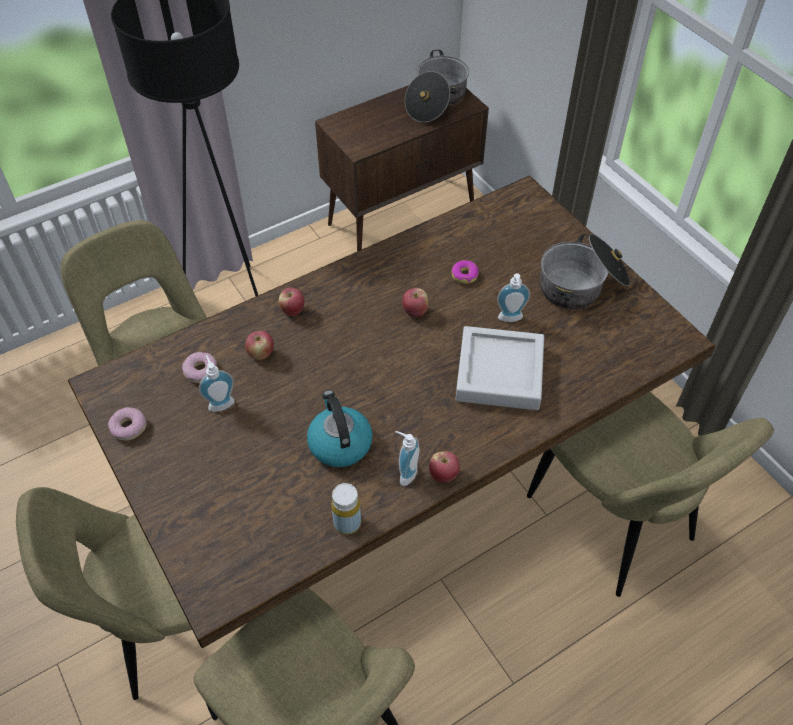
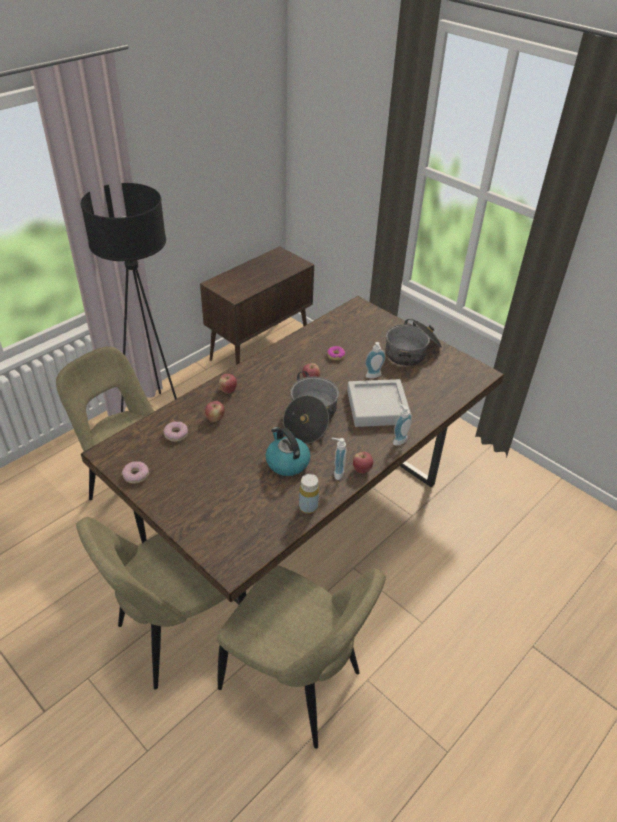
camera: 15 degrees left, 10 degrees down
(220, 402) = (196, 451): soap dispenser -> soap dispenser (398, 439)
(436, 100) = (278, 263): cooking pot -> cooking pot (310, 418)
(615, 524) = (458, 513): beige chair -> none

